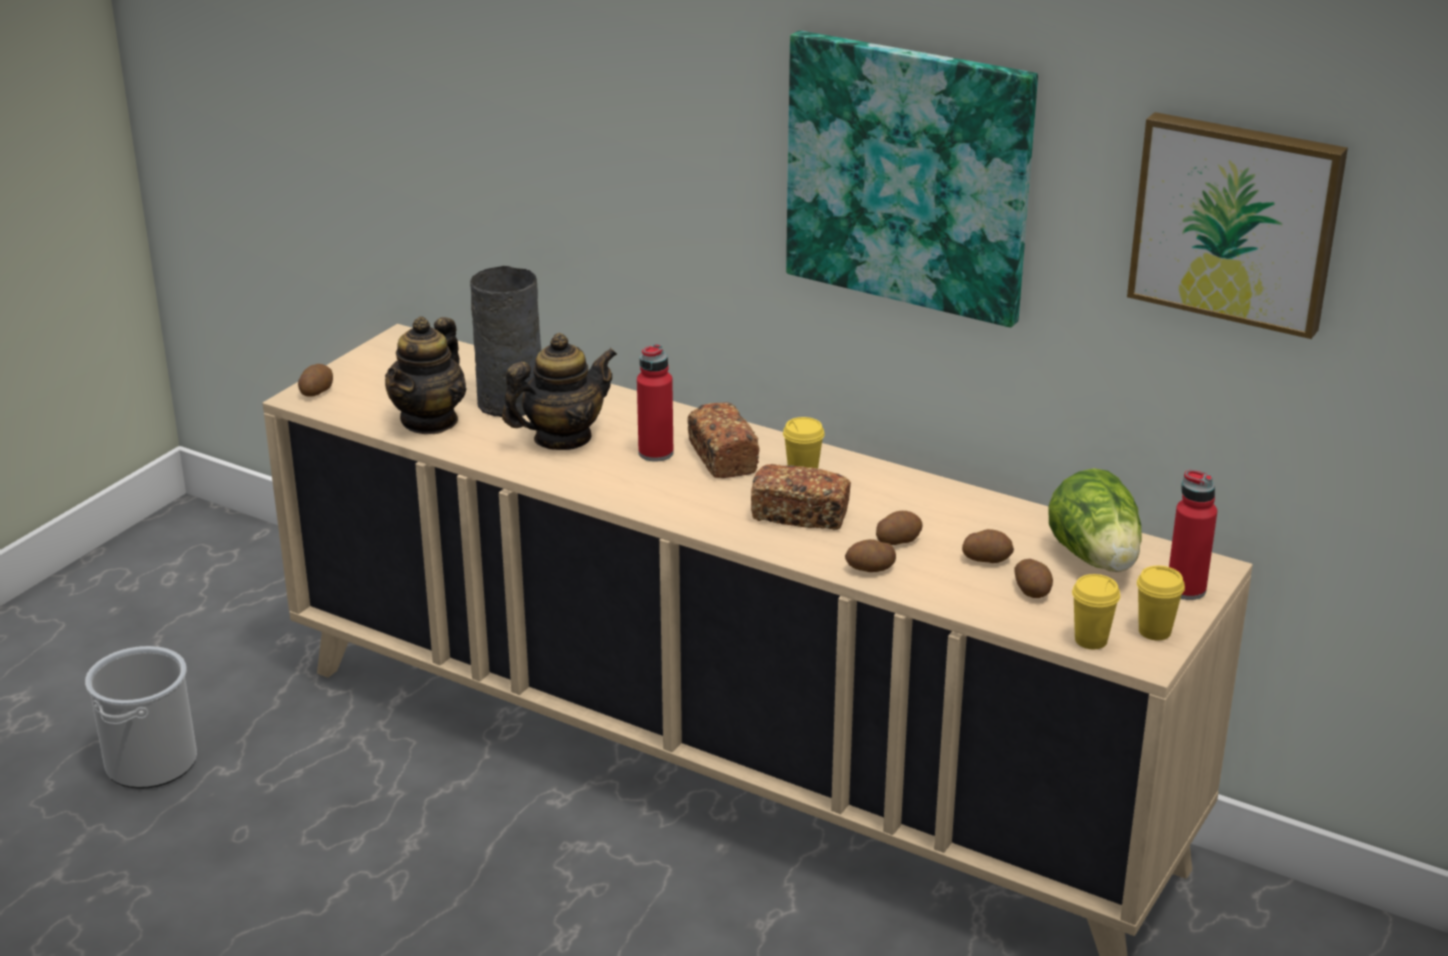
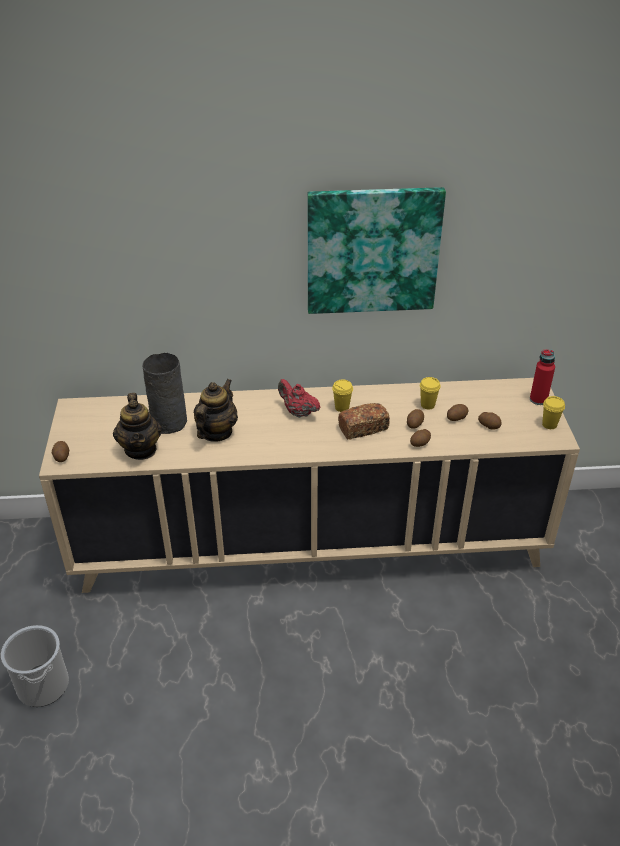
camera: 35 degrees left, 10 degrees up
(656, 453) = (267, 422): red bottle -> none
(722, 457) = (298, 412): bread -> red teapot
(1091, 640) = (533, 439): yellow cup -> yellow cup (427, 405)
(1096, 559) = (494, 399): lettuce -> none
(1236, 221) = (541, 234): picture -> none

